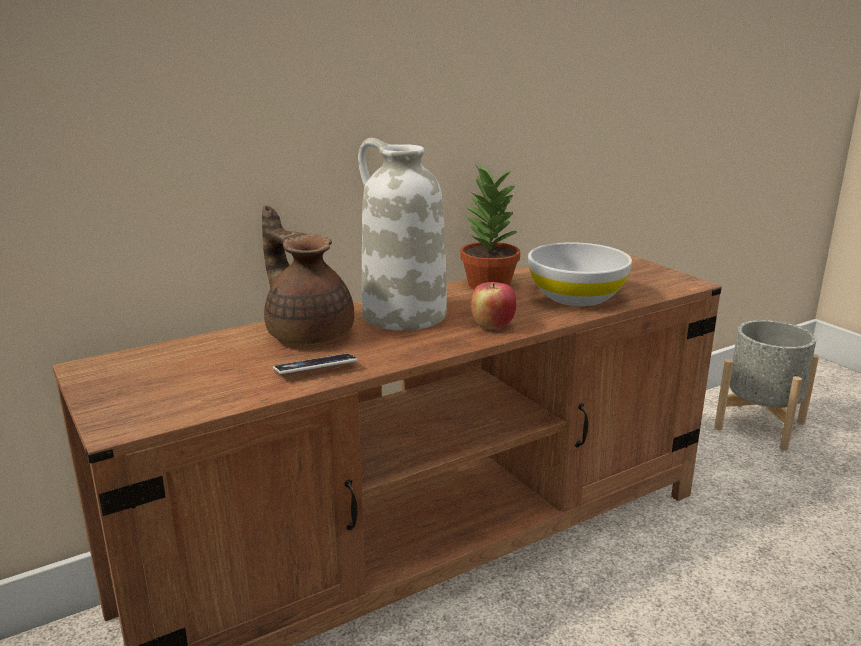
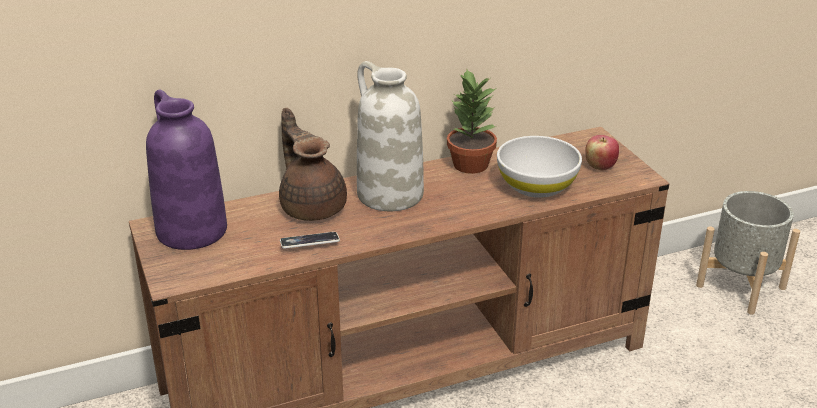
camera: 10 degrees right, 10 degrees up
(143, 368) = (190, 230): none -> purple vase
(492, 326) = (454, 213): apple -> apple (600, 167)

